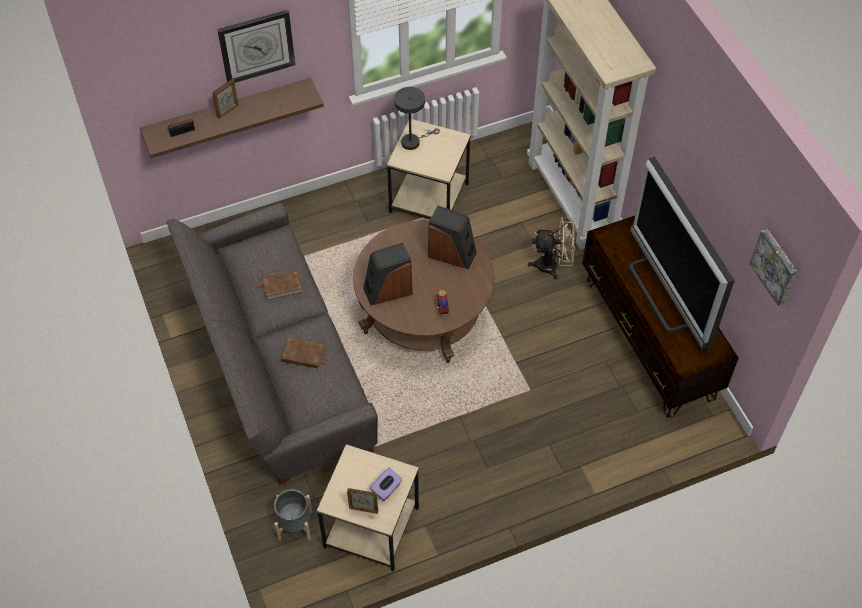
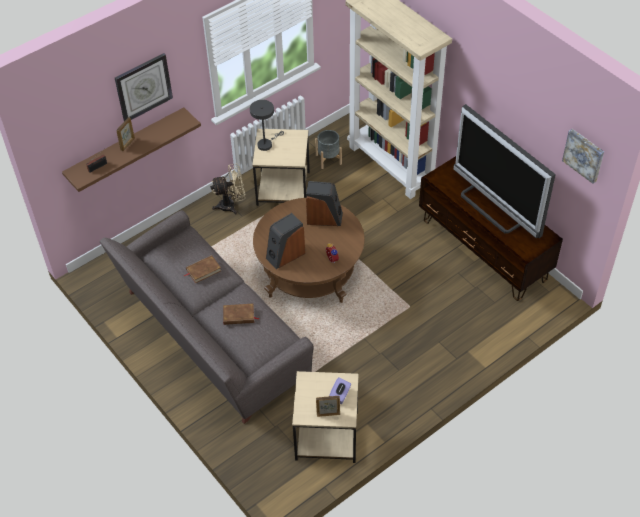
camera: 15 degrees left, 5 degrees down
(295, 525) = (266, 450): grey planter -> grey planter (328, 159)
(553, 265) = (394, 215): beige fan -> beige fan (231, 205)

